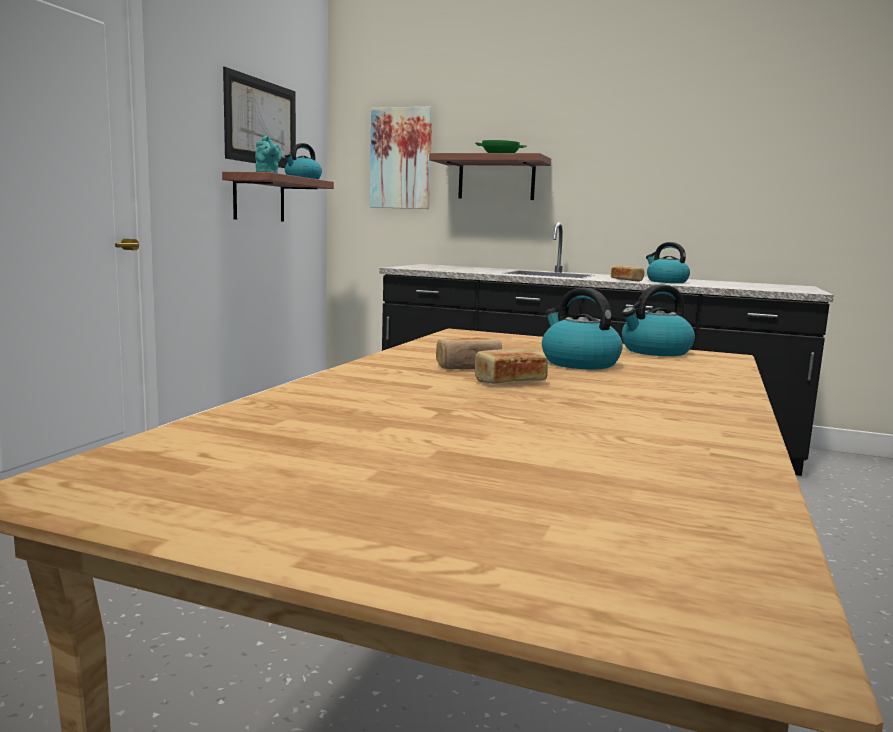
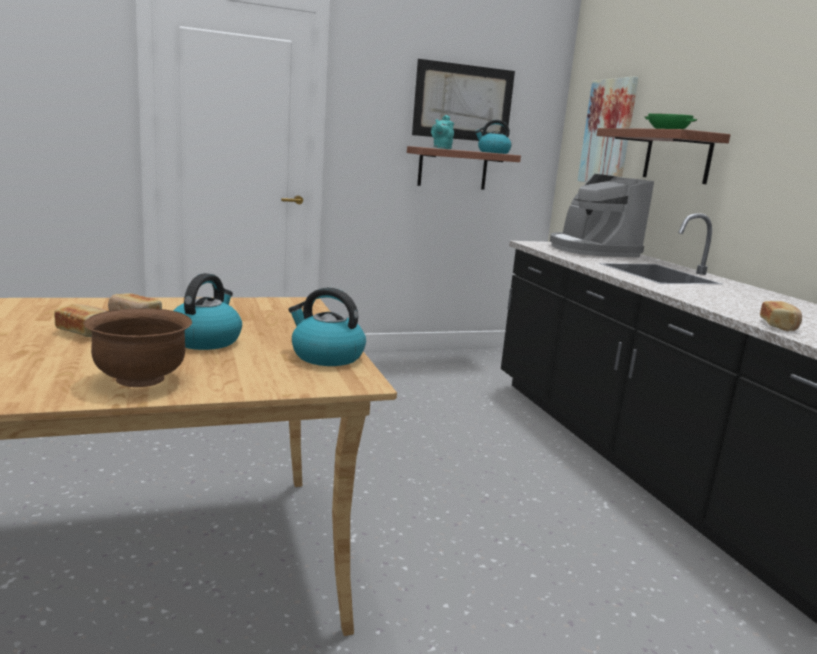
camera: 50 degrees right, 5 degrees up
(449, 267) = (591, 250): none -> coffee machine
(627, 280) = (695, 295): bread -> bread (779, 325)
(666, 281) = (749, 307): kettle -> none
(695, 387) = (141, 379): none -> brown bowl

